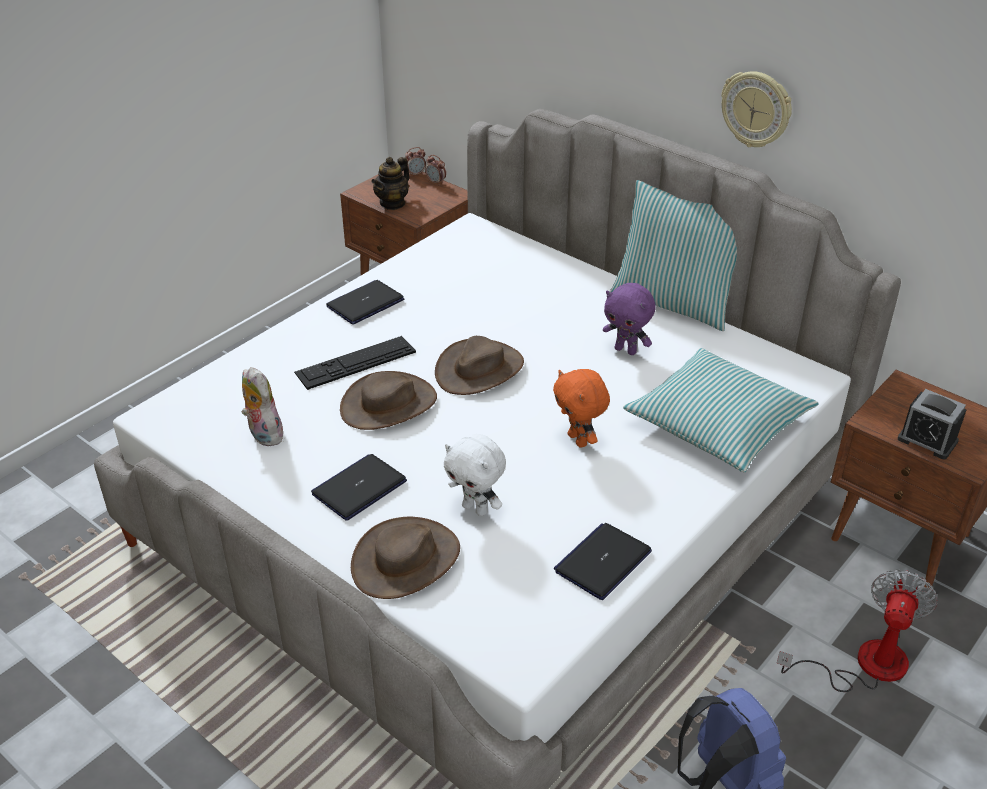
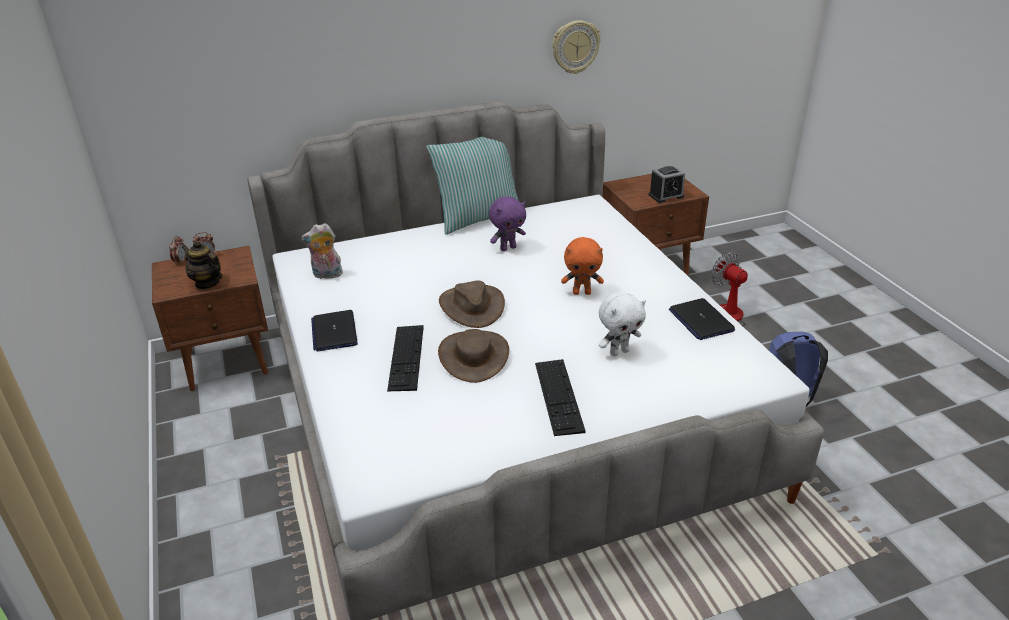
camera: 60 degrees left, 5 degrees down
(263, 434) = (453, 428): plush toy -> plush toy (326, 275)
(359, 488) = (558, 396): laptop -> keyboard
(392, 203) = (207, 283): teapot -> teapot turned 150 degrees clockwise
(406, 560) = (651, 396): brown hat -> none
(717, 423) = (605, 243): pillow -> none
(756, 109) = (479, 62): wall clock -> wall clock (575, 47)

